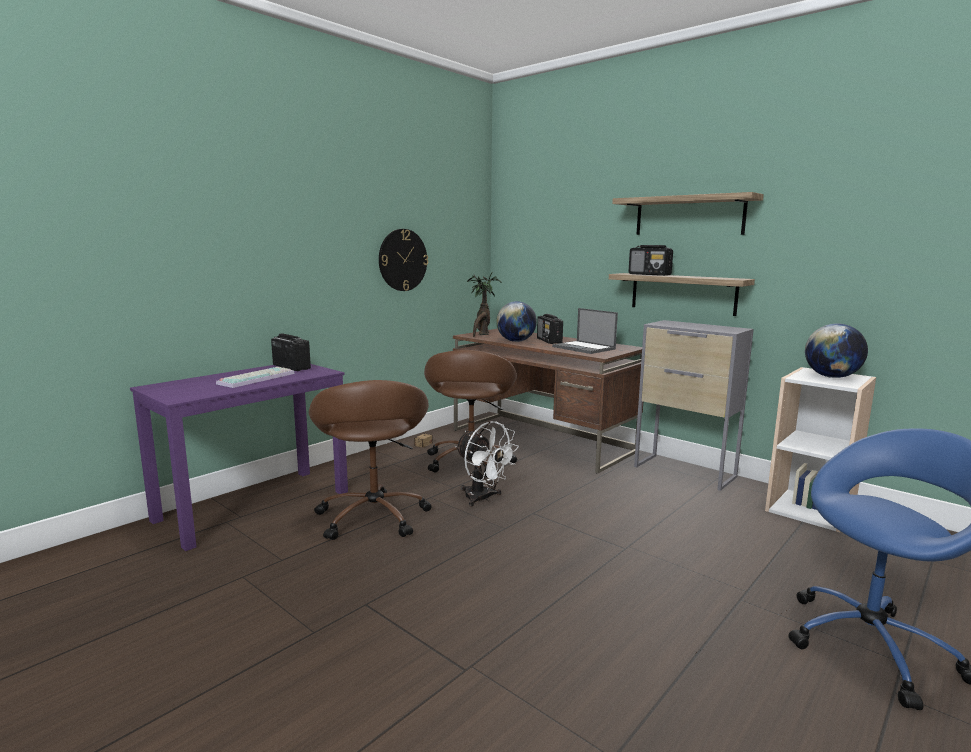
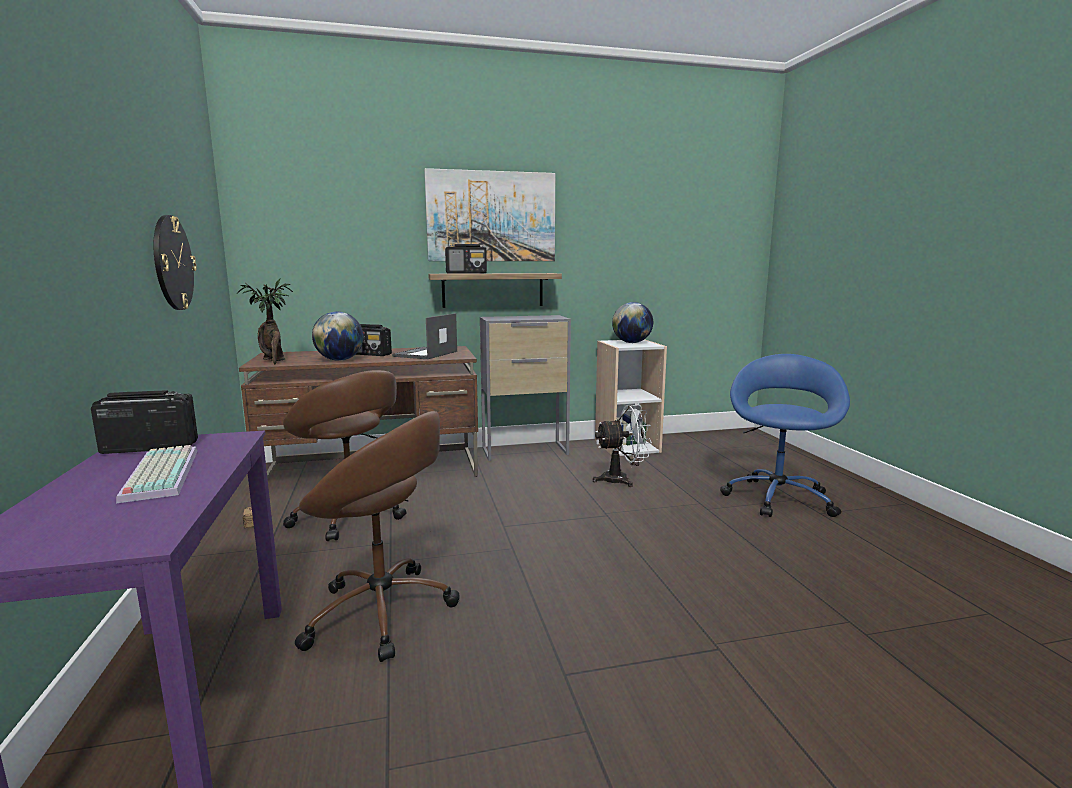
camera: 55 degrees left, 0 degrees up
(483, 499) = (441, 537): white fan -> white fan (621, 479)
(584, 348) = (425, 354): laptop -> laptop turned 120 degrees clockwise
(688, 216) = (491, 217): shelf -> picture

